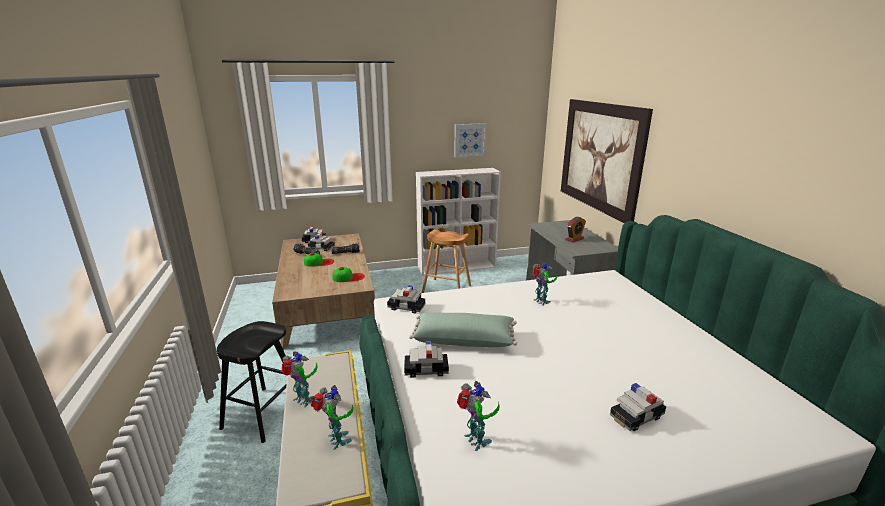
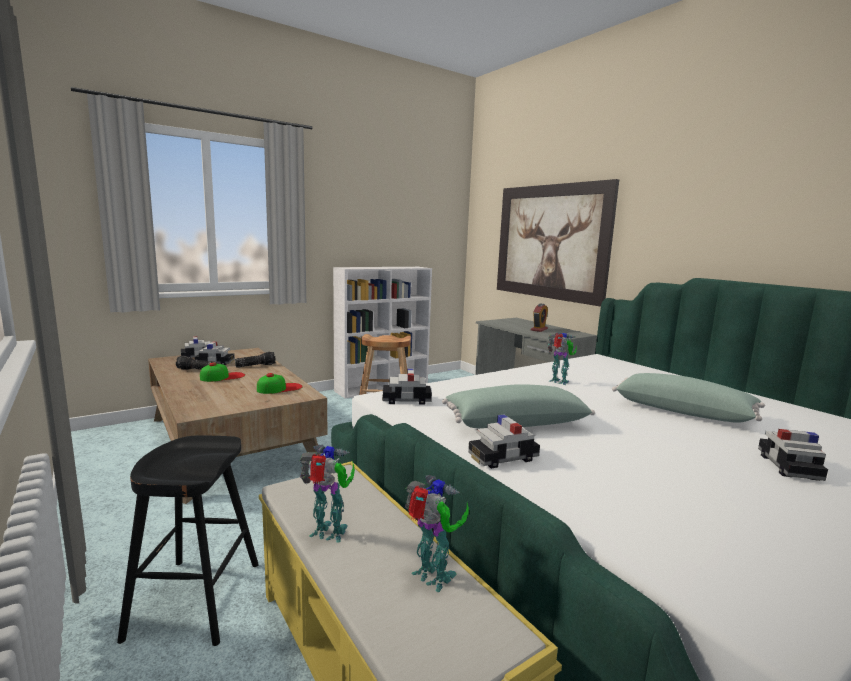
camera: 20 degrees left, 10 degrees down
(469, 140) = (392, 233): picture -> none
(476, 441) = (660, 524): toy robot -> none
(615, 347) = (683, 411): none -> green pillow
(636, 416) = (788, 467): toy car -> toy car turned 150 degrees clockwise

